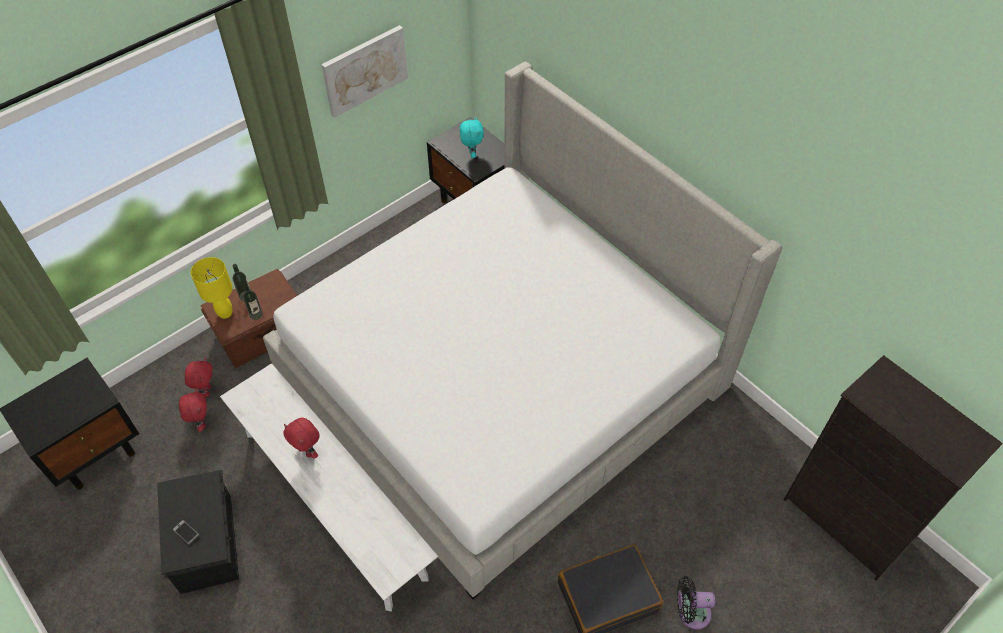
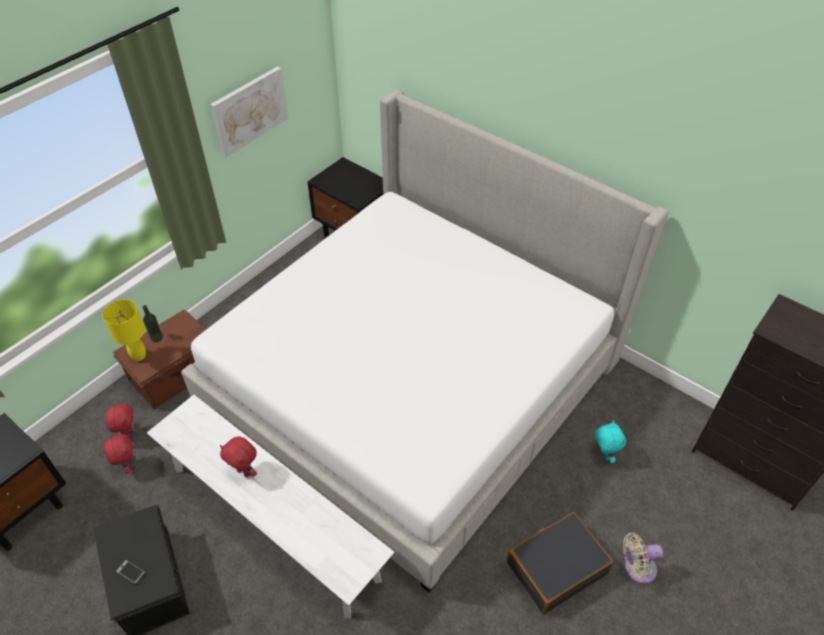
camera: 10 degrees left, 5 degrees down
(256, 314) = (170, 353): bottle -> none
(471, 154) = (351, 187): turquoise plush toy -> turquoise plush toy (603, 454)
(690, 613) = (636, 569): black fan -> beige fan

